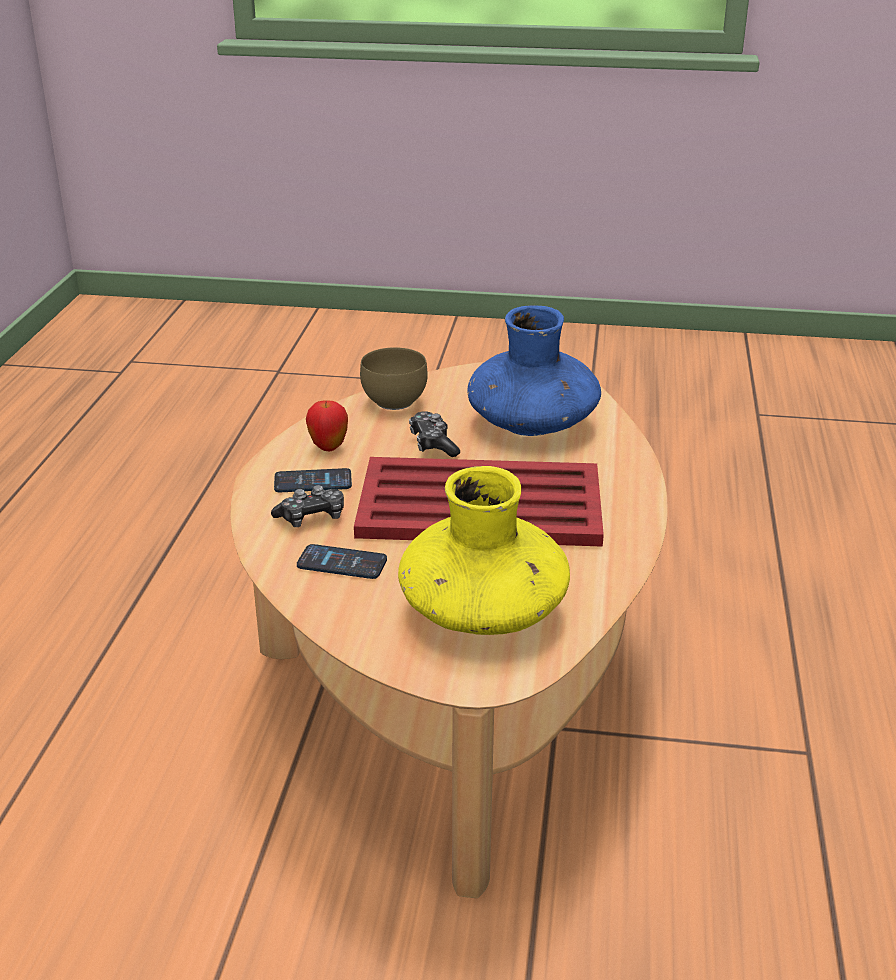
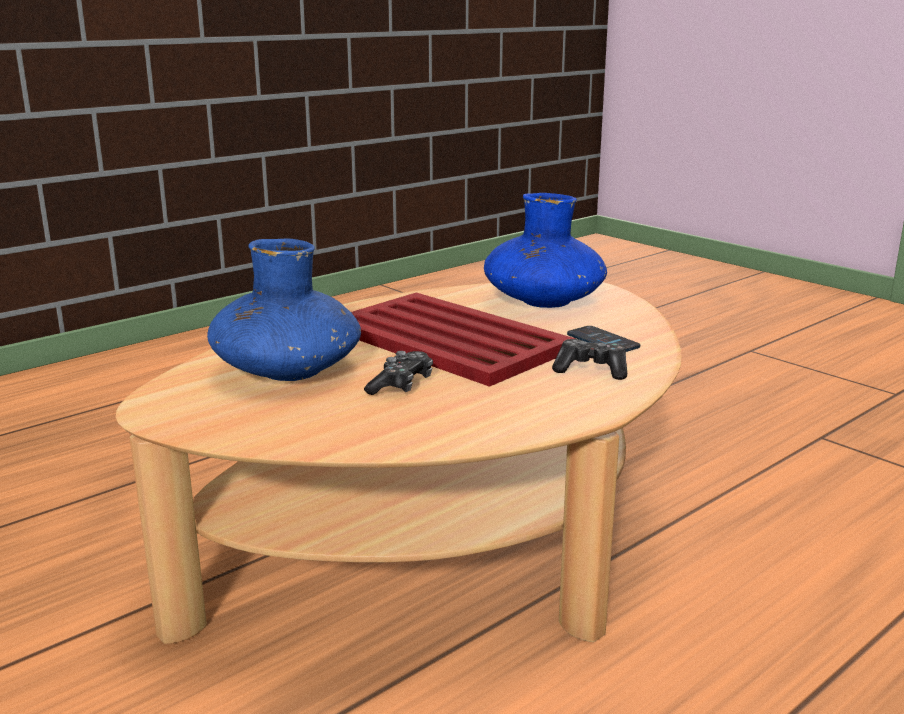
camera: 140 degrees left, 10 degrees down
(313, 482) = (557, 392): phone -> none
(328, 447) = (501, 414): apple -> none
(396, 401) = (357, 433): brown bowl -> none
(483, 611) = (543, 301): yellow vase -> blue vase

